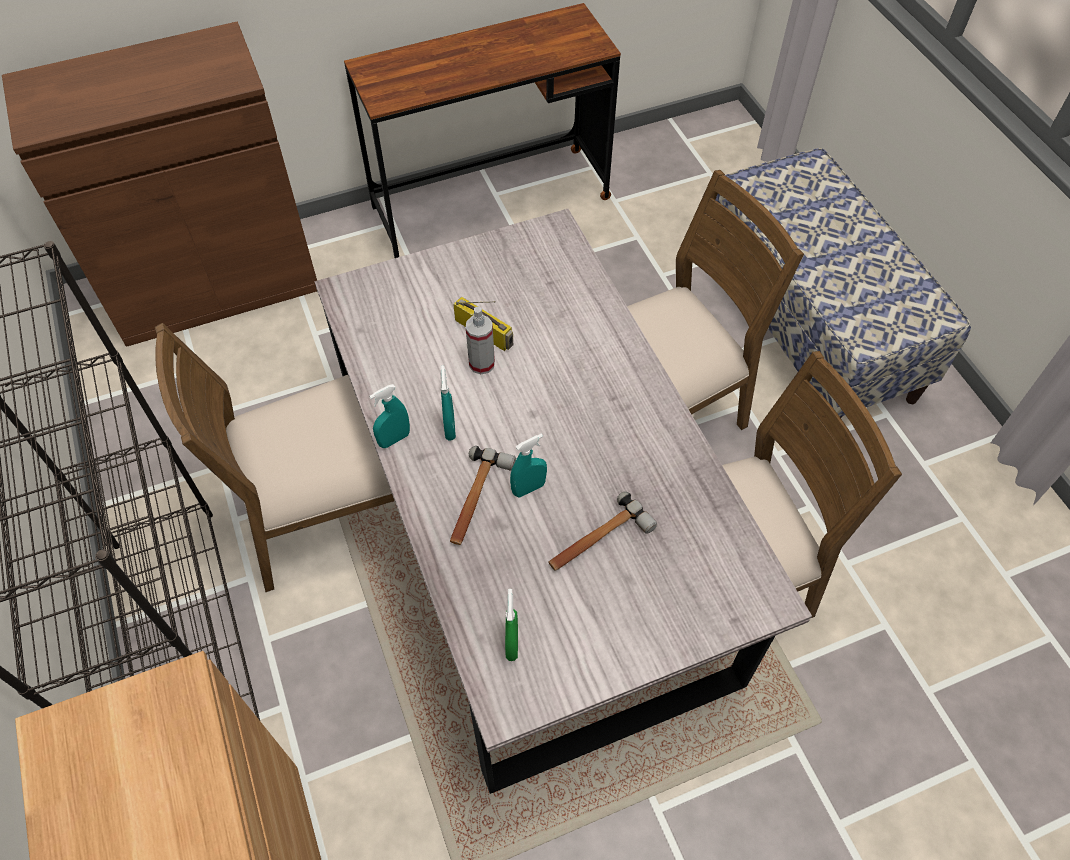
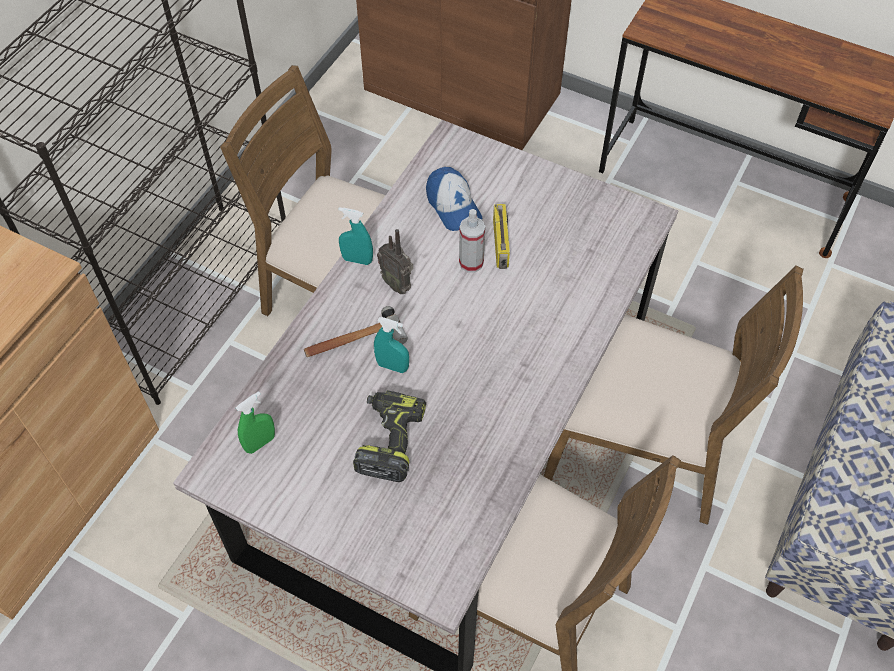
camera: 50 degrees right, 0 degrees up
(413, 336) = (453, 206): none -> cap
(450, 428) = (397, 284): turquoise spray bottle -> radio
(598, 540) = (388, 439): hammer -> power drill

